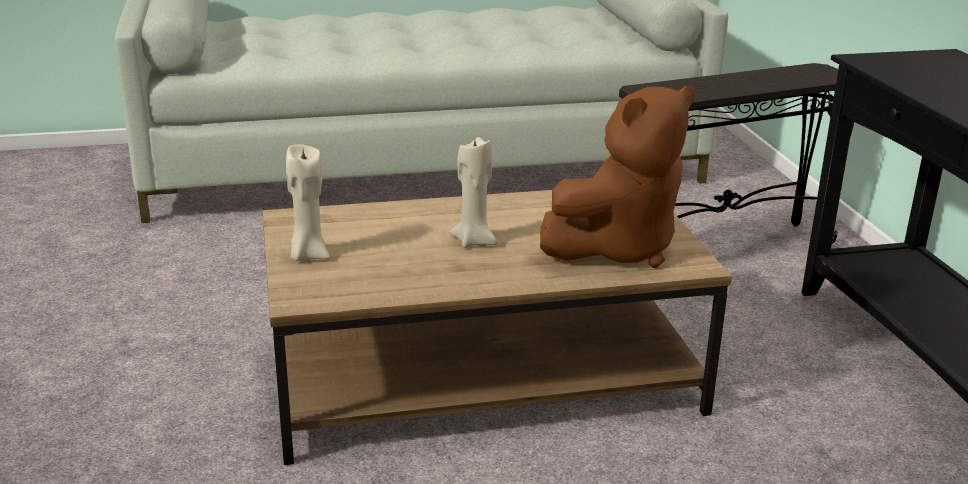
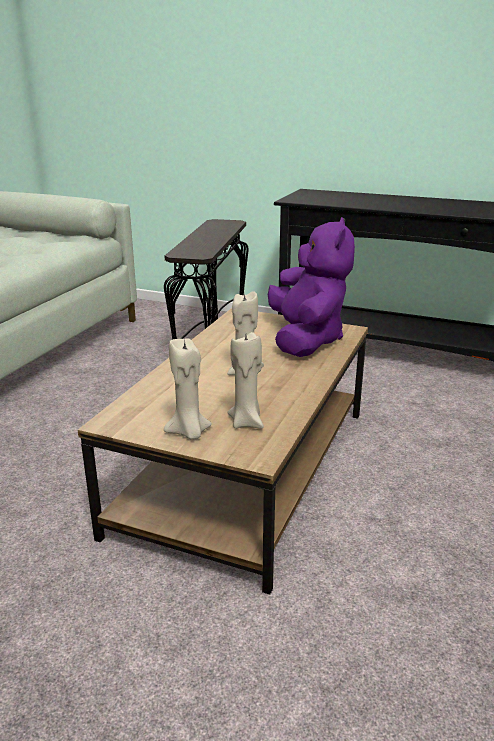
camera: 55 degrees left, 0 degrees up
(360, 275) = (247, 422): none -> beige candle
(617, 249) = (306, 340): brown plush toy -> purple plush toy

